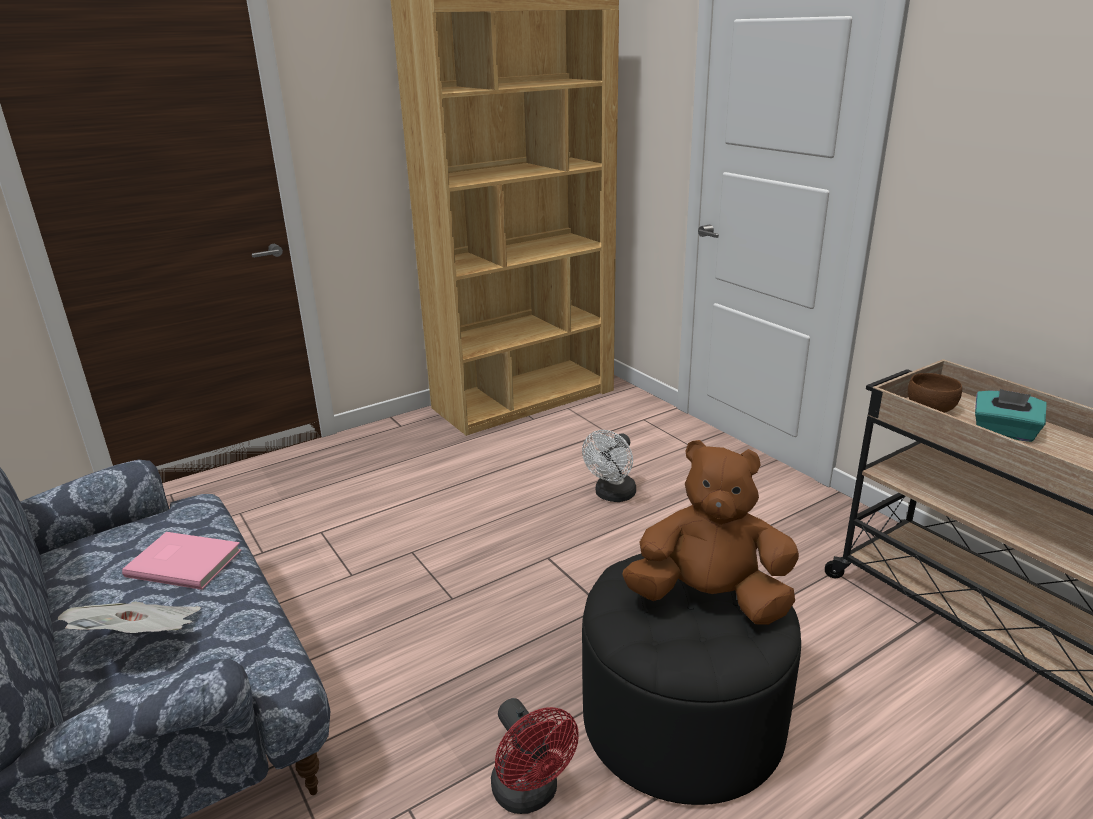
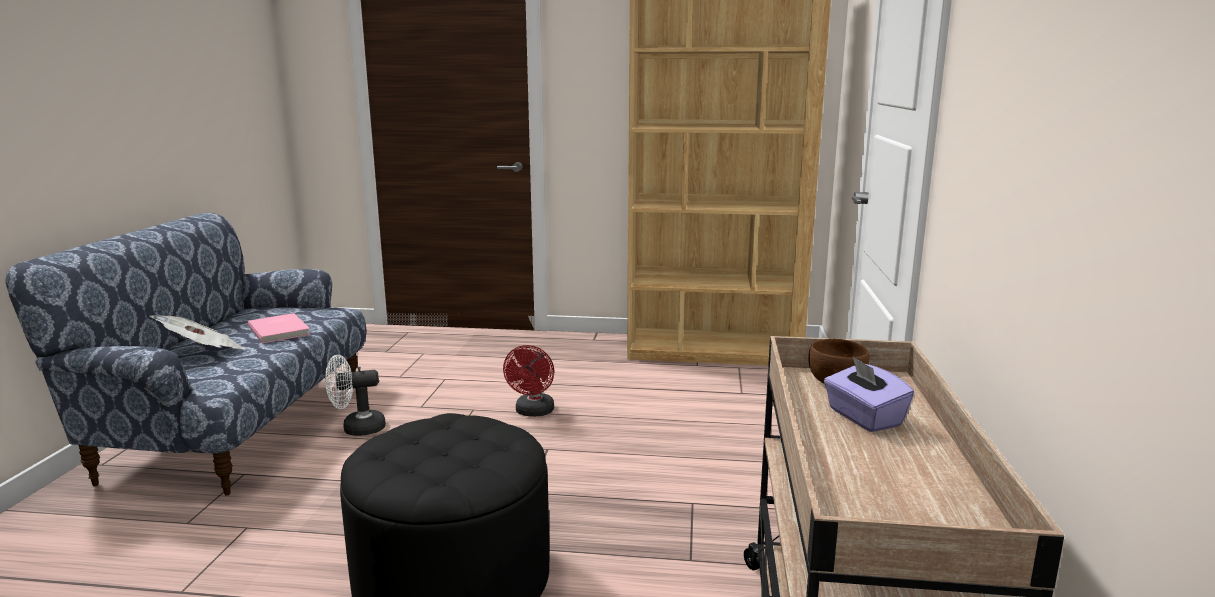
camera: 40 degrees right, 10 degrees down
(530, 794) = (305, 559): red fan -> red fan (533, 412)
(612, 495) = (665, 433): white fan -> white fan (357, 429)
(710, 599) = (459, 453): brown plush toy -> none
(1004, 432) = (863, 418): turquoise tissue box -> purple tissue box

